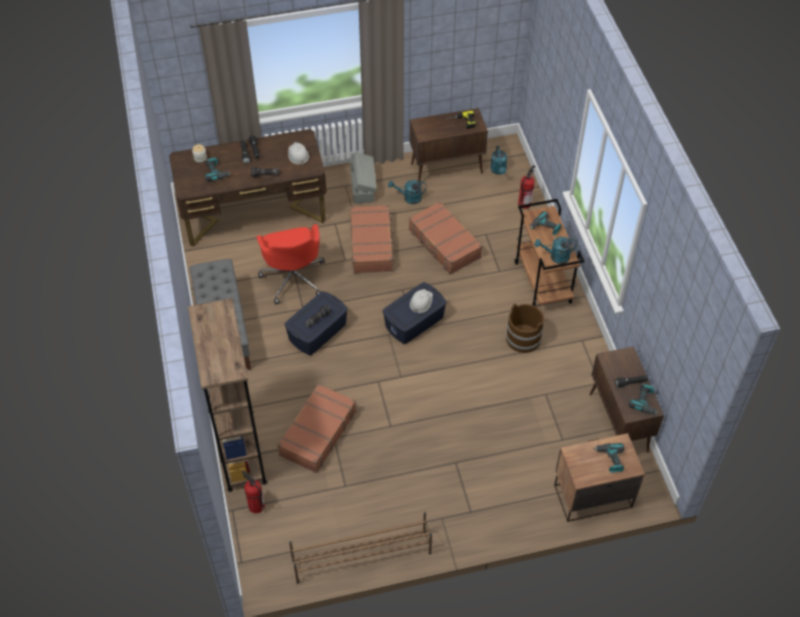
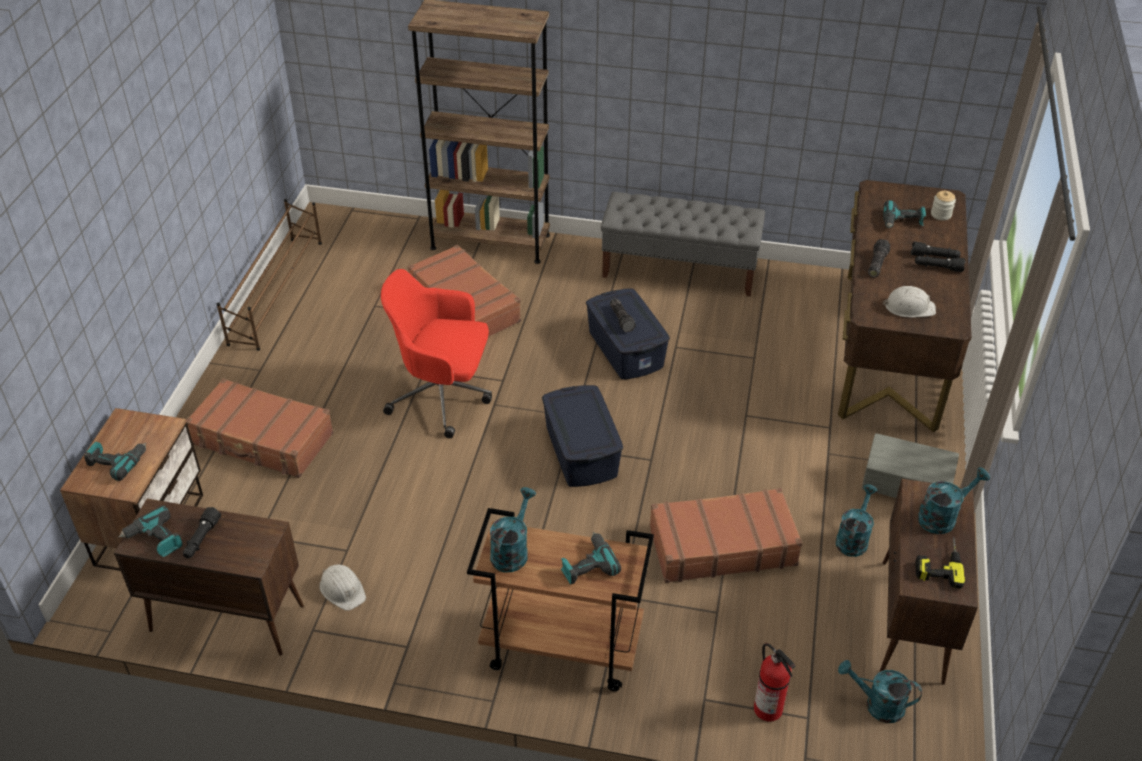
camera: 115 degrees right, 10 degrees down
(256, 506) = (409, 235): fire extinguisher -> none
(293, 277) = (738, 354): red office chair -> red office chair (443, 396)
(372, 244) = (764, 455): brown suitcase -> brown suitcase (262, 439)
(421, 302) = (584, 430): white hard hat -> white hard hat (342, 589)
(434, 125) = (942, 517): none -> turquoise watering can
(523, 338) = (464, 568): brown bucket -> none

